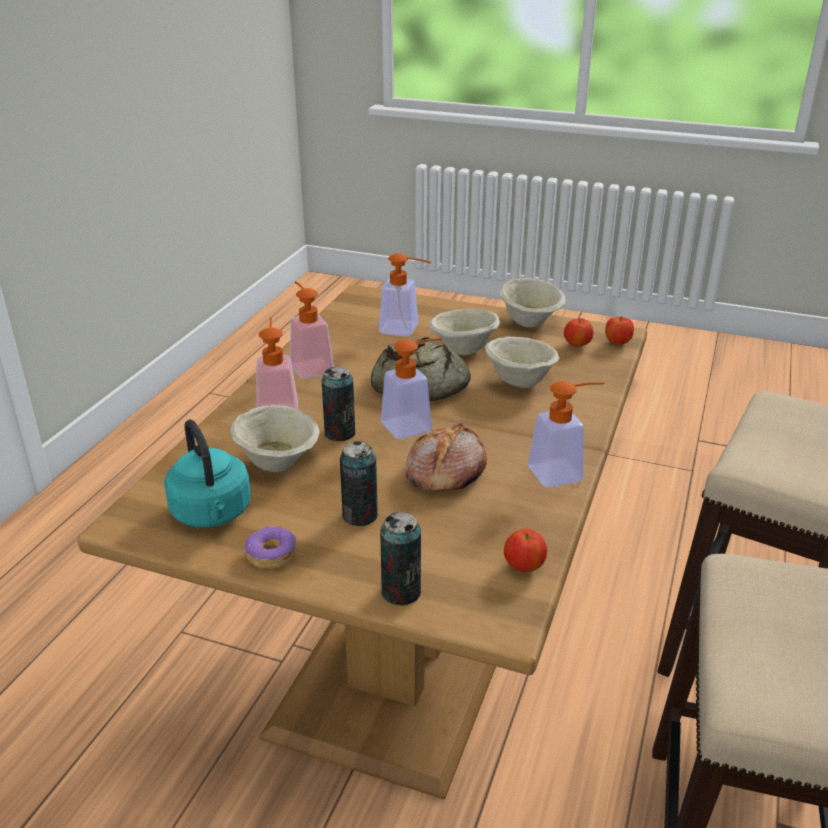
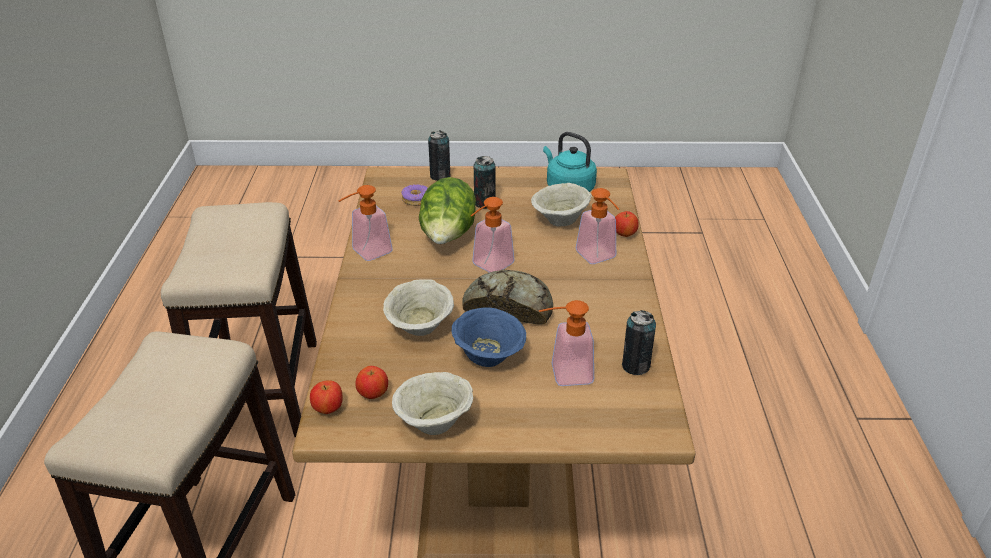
camera: 160 degrees right, 5 degrees up
(271, 555) = (517, 177): donut -> donut (416, 200)
(309, 366) = (616, 304): soap dispenser -> none
(339, 433) = (537, 249): can -> can (635, 366)
(444, 471) = (448, 237): bread -> lettuce
(463, 351) = (488, 356): beige bowl -> blue bowl
(524, 567) = (380, 197): apple -> apple (624, 235)

